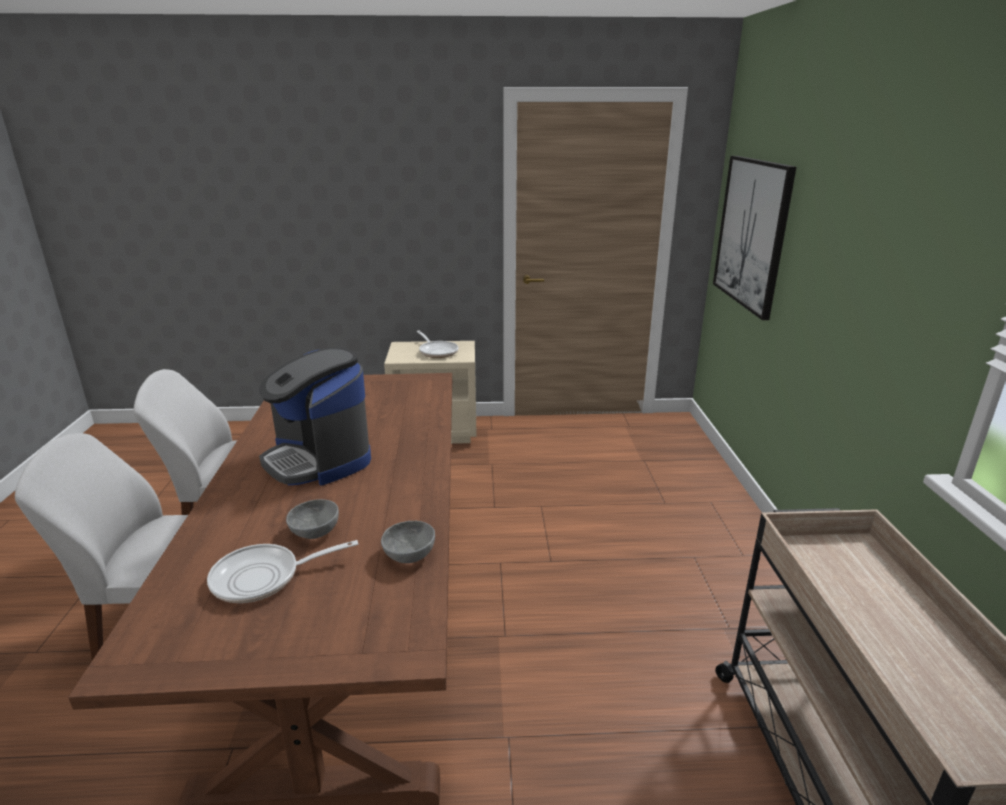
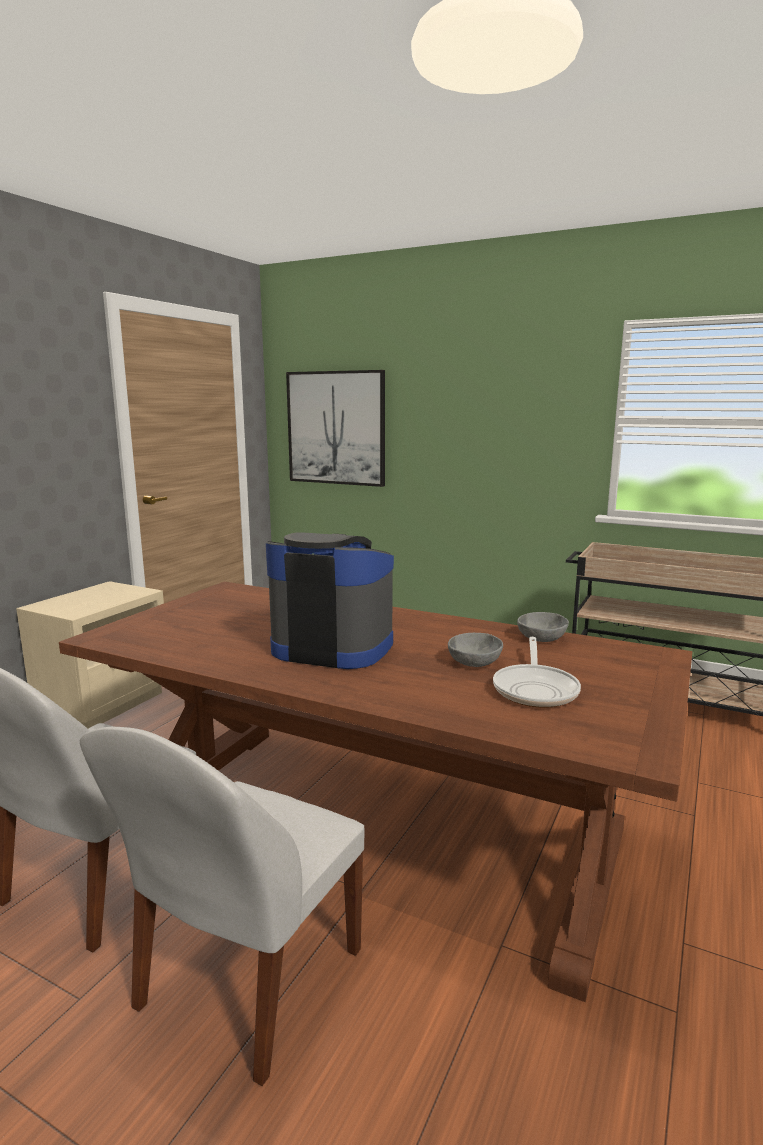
camera: 60 degrees left, 10 degrees down
(318, 459) = (332, 647): coffee machine -> coffee machine turned 150 degrees counterclockwise
(437, 351) = (100, 596): frying pan -> none

